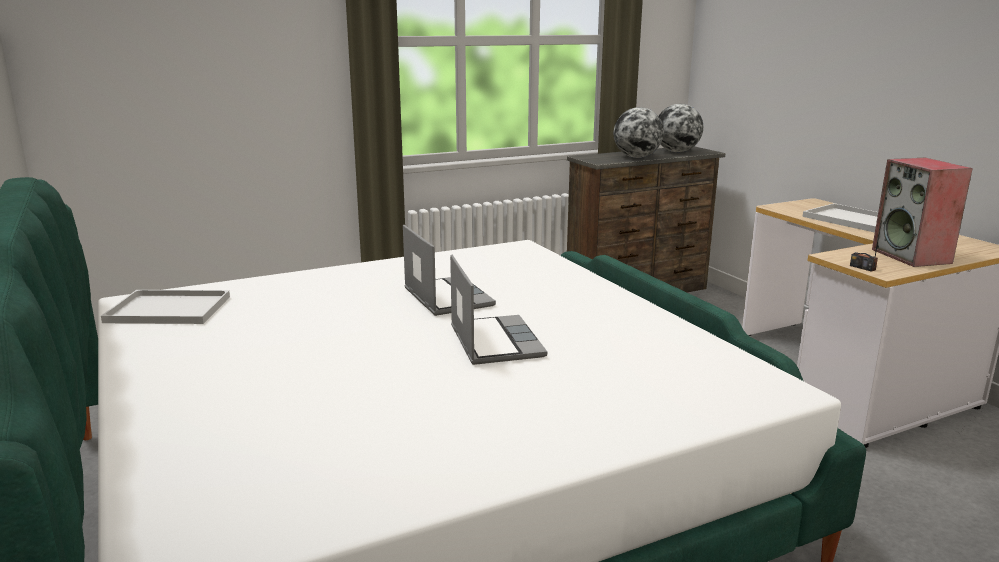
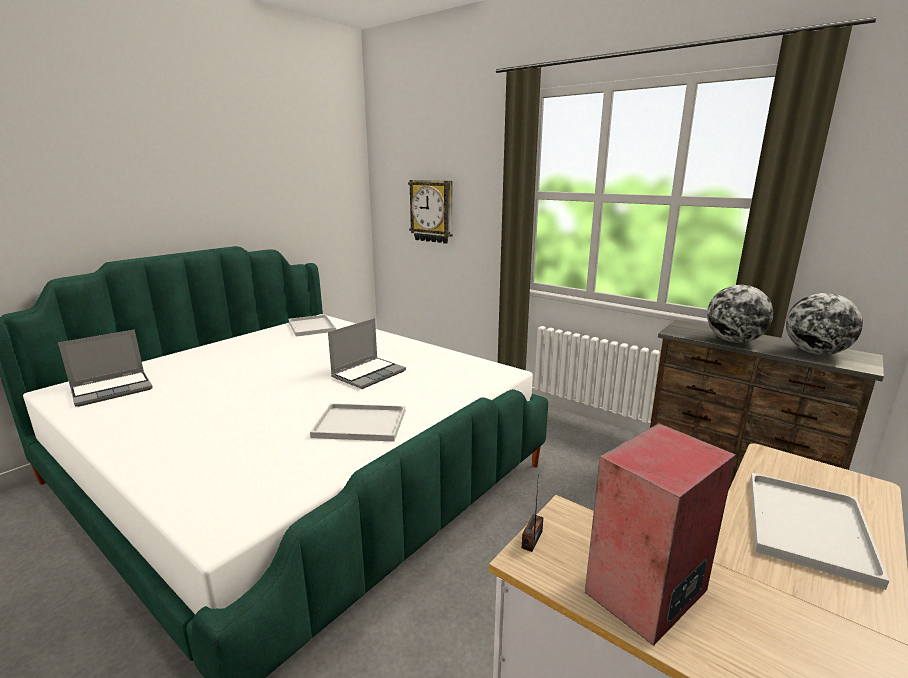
camera: 65 degrees right, 0 degrees up
(193, 77) = (432, 211): none -> wall clock
(494, 341) = (295, 402): laptop -> laptop (113, 389)
(591, 317) = (358, 424): none -> white tray

